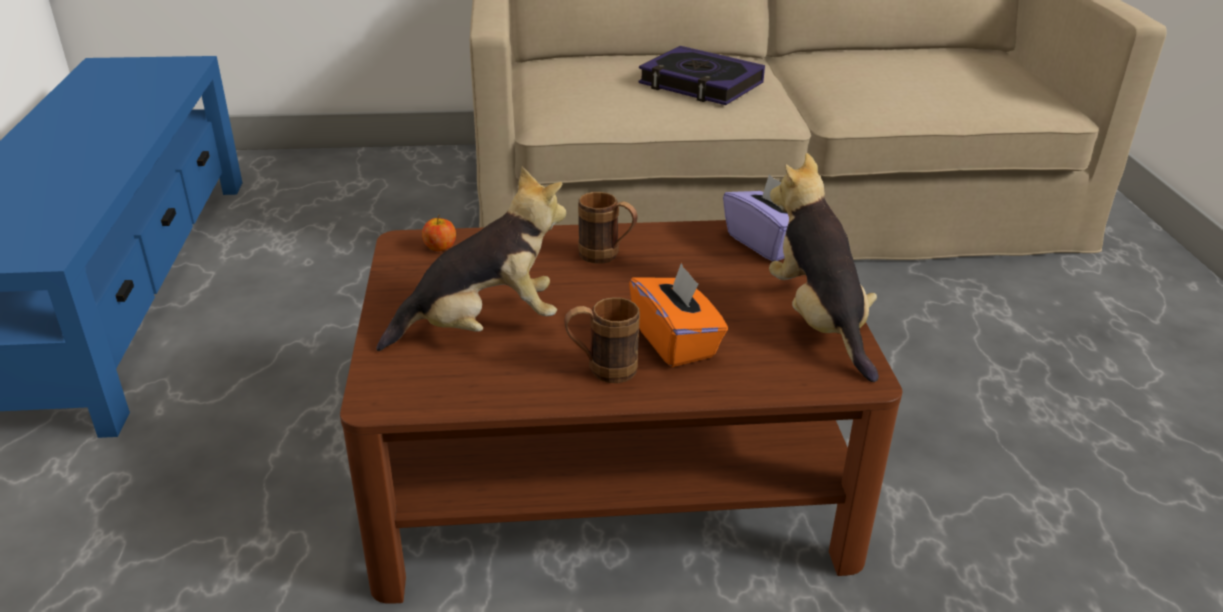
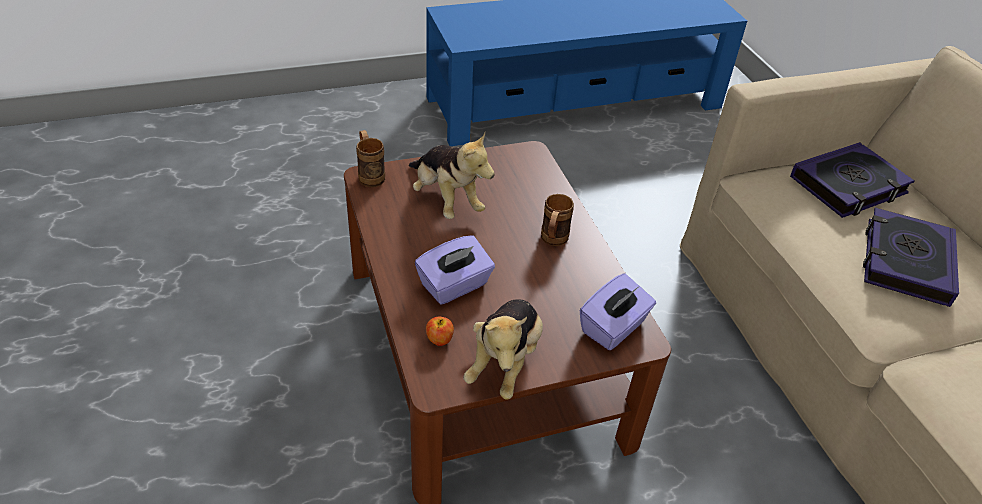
camera: 75 degrees right, 10 degrees up
(440, 247) = (531, 166): apple -> apple (439, 339)
(581, 79) = (848, 186): none -> book
(601, 370) = (413, 255): brown mug -> brown mug (370, 175)
(675, 341) = (455, 286): orange tissue box -> purple tissue box
(818, 321) = (505, 362): plush toy -> plush toy turned 135 degrees clockwise

